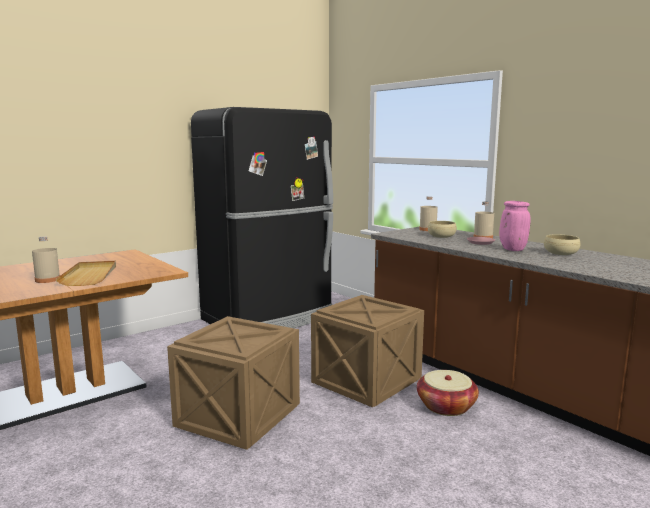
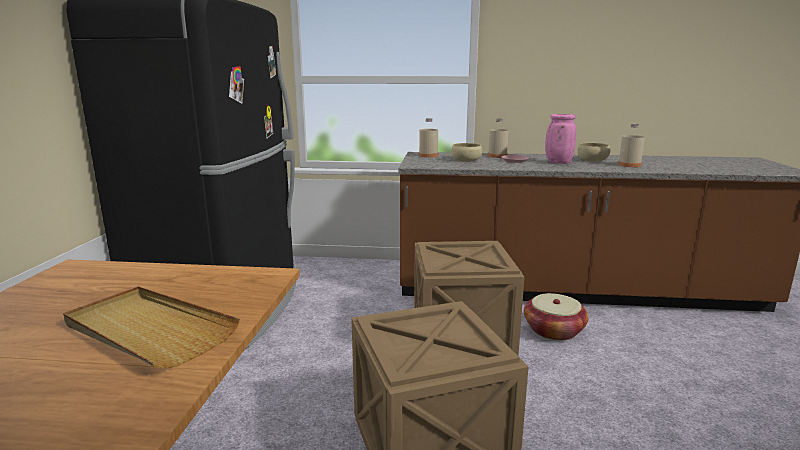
camera: 45 degrees left, 5 degrees up
(47, 280) = (74, 374): beige bottle -> beige bottle (629, 165)

